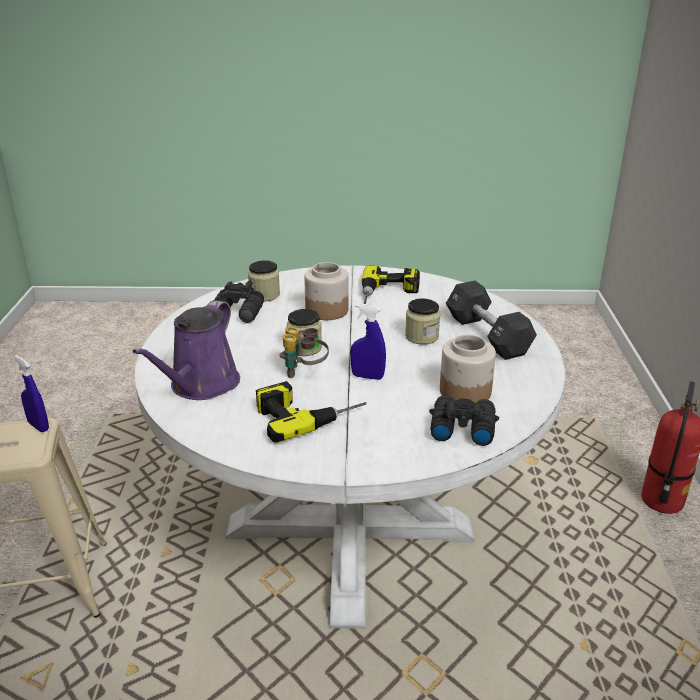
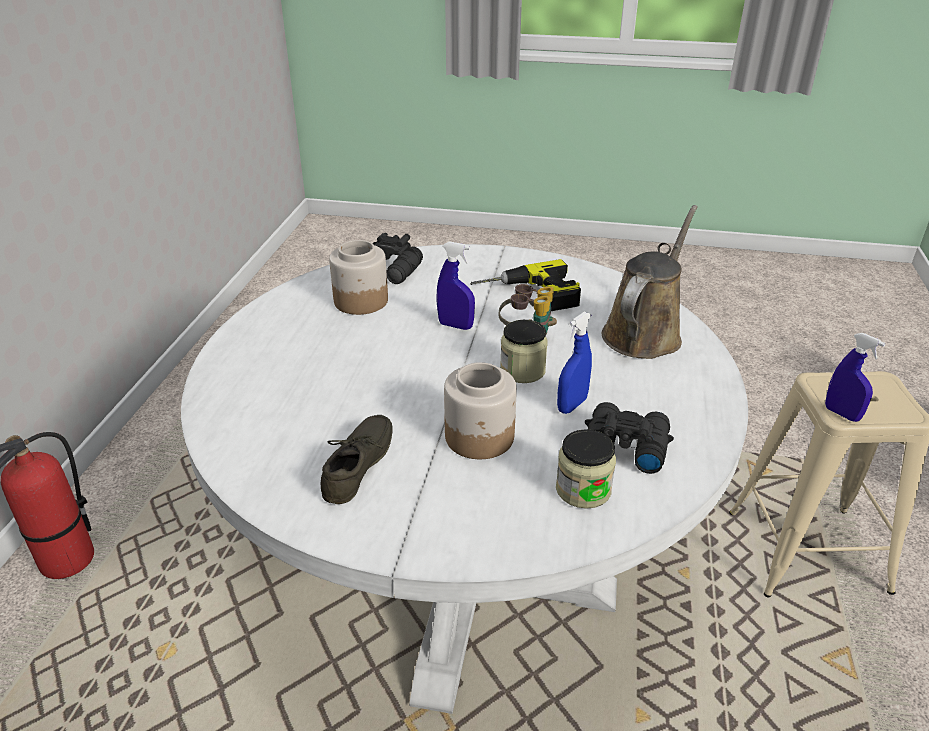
camera: 170 degrees left, 5 degrees up
(201, 386) = (644, 333): purple watering can -> brown watering can
(268, 330) = (572, 405): none -> blue spray bottle
(388, 294) = (362, 467): power drill -> grey shoe
(421, 337) = (362, 372): jar -> none
(487, 335) = (275, 365): black dumbbell -> none

